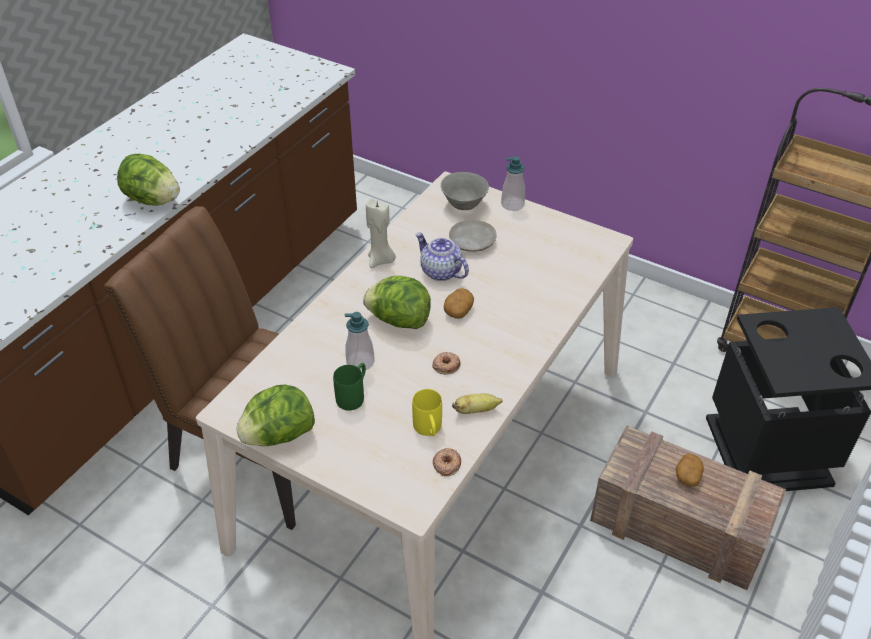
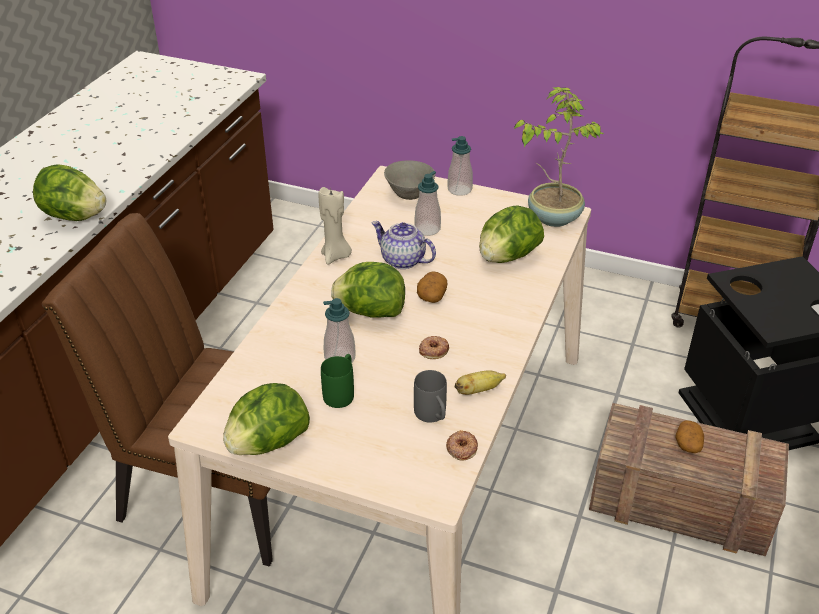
camera: 10 degrees left, 5 degrees down
(429, 430) = (433, 416): yellow mug -> grey mug
(471, 242) = (427, 229): beige plate -> soap dispenser
(539, 280) = (508, 257): none -> lettuce
(594, 243) = (553, 217): none -> potted plant

